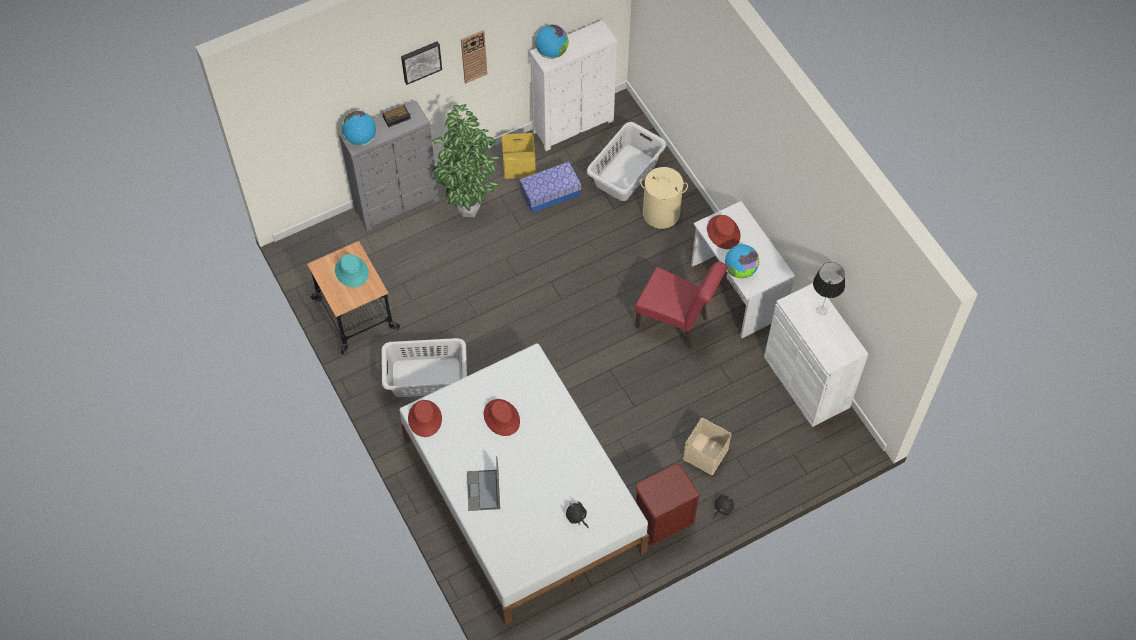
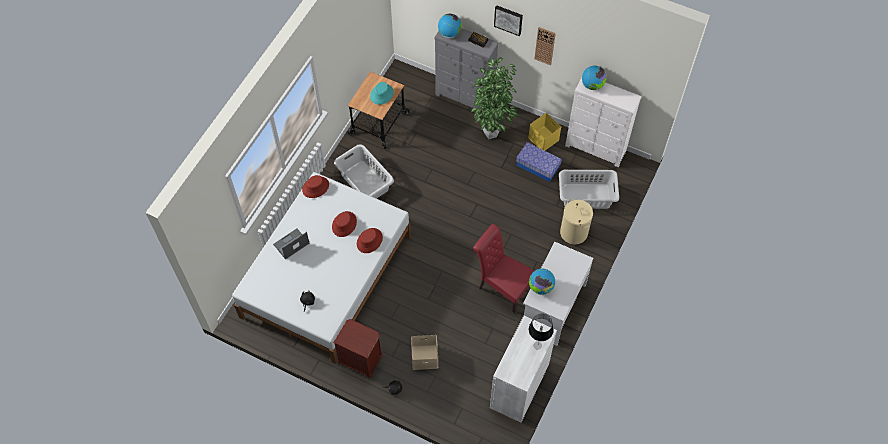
camera: 55 degrees right, 0 degrees up
(676, 324) = (502, 287): red chair -> red chair turned 135 degrees clockwise
(723, 232) = (561, 262): red hat -> red hat (369, 241)

